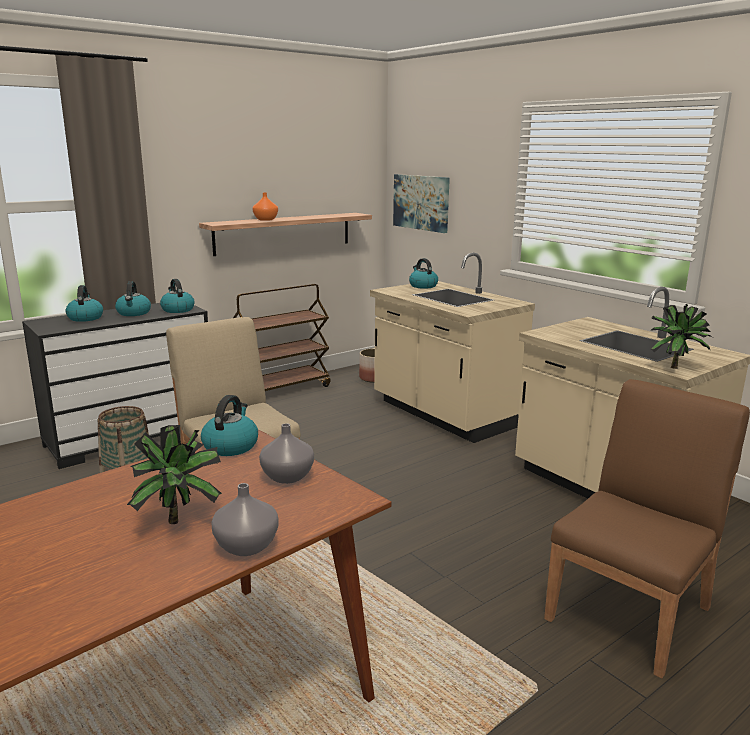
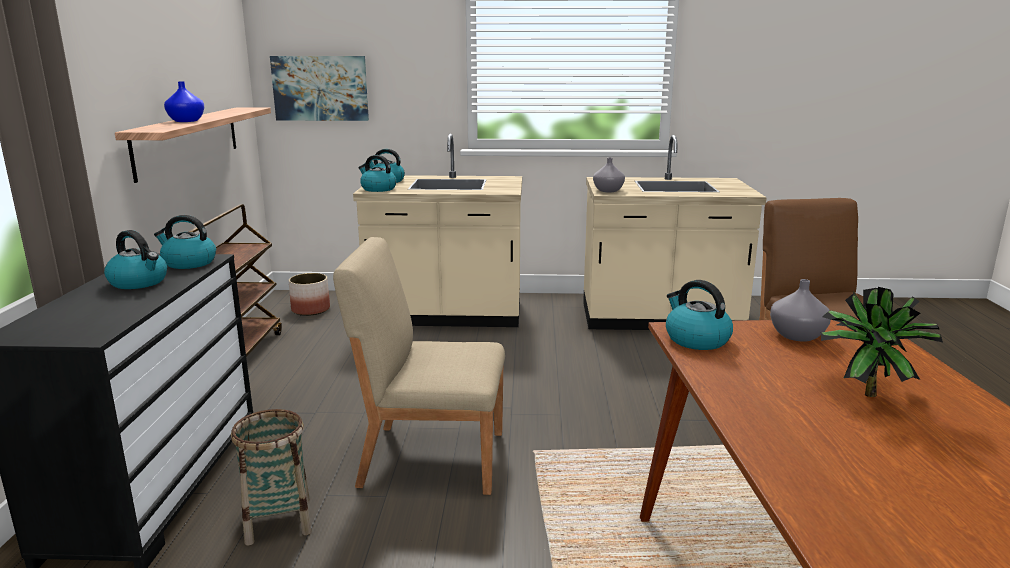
camera: 50 degrees left, 0 degrees up
(85, 318) = (82, 308): kettle -> kettle (378, 189)
(247, 546) = (939, 378): grey vase -> grey vase (609, 190)
(265, 219) = (186, 121): orange vase -> blue vase
(674, 367) = (737, 192): potted plant -> none

